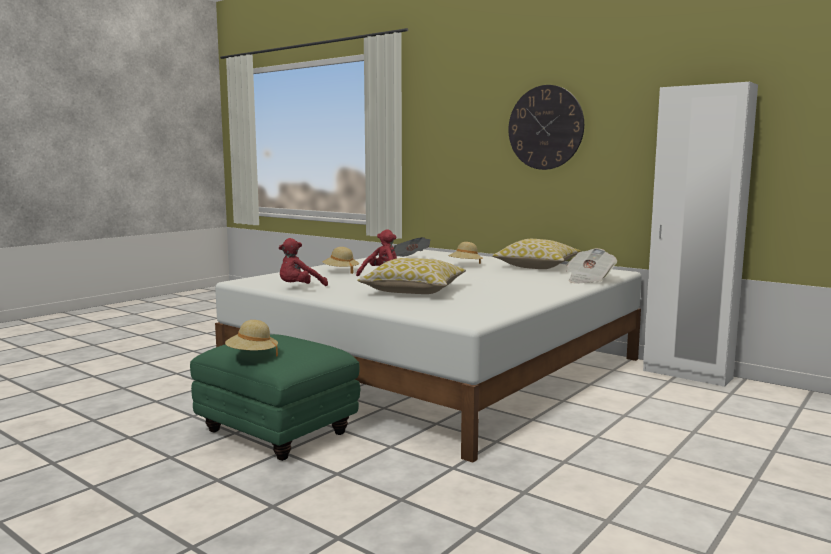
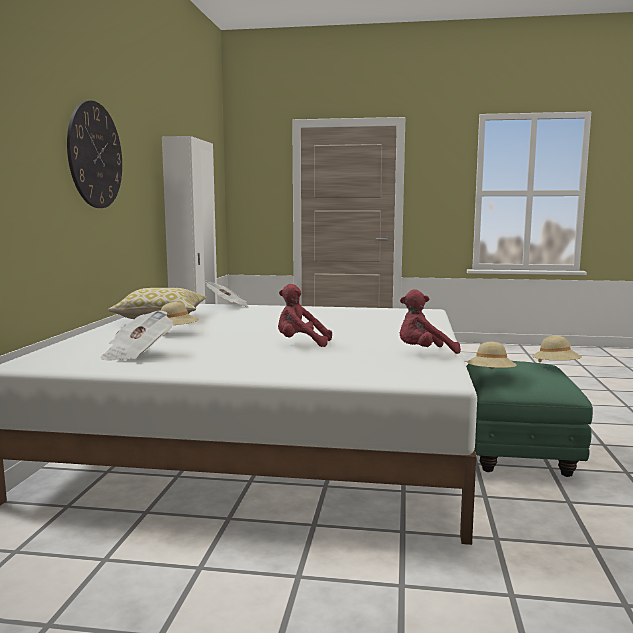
camera: 120 degrees left, 0 degrees up
(299, 288) = (424, 353): red plush toy -> red plush toy turned 150 degrees clockwise
(340, 271) = (293, 360): beige hat -> beige hat (491, 375)
(414, 291) = (359, 327): pillow -> none

